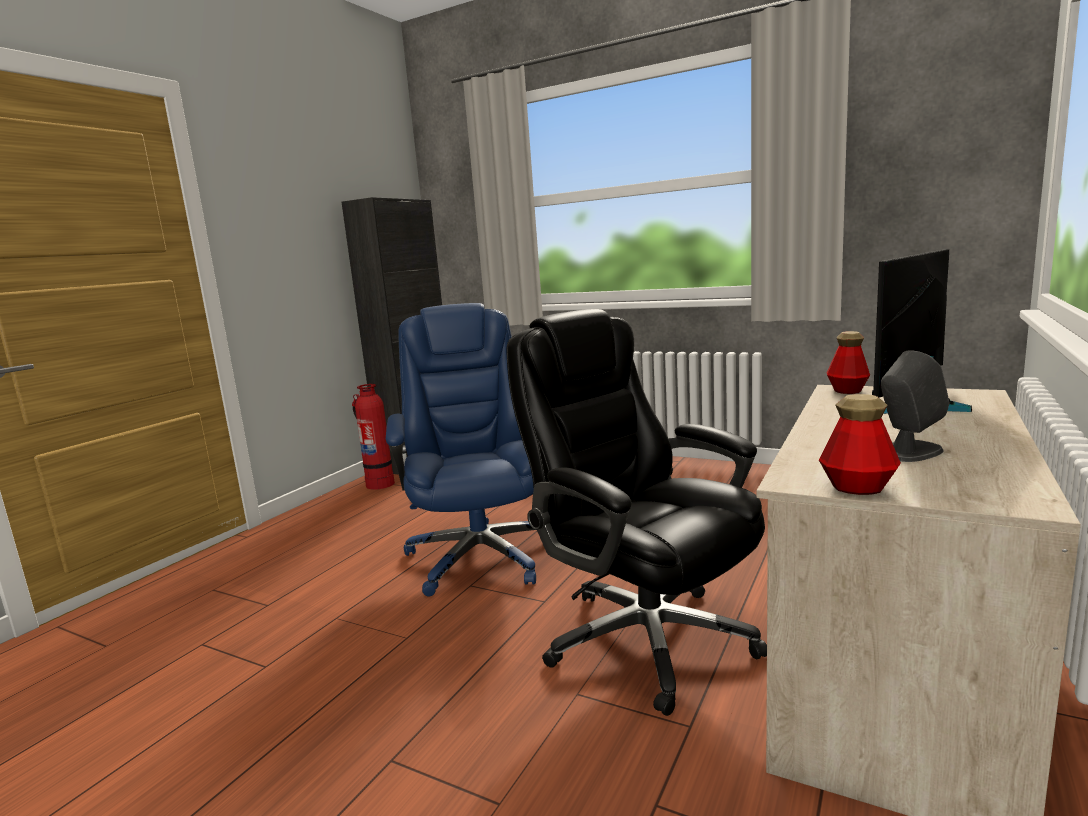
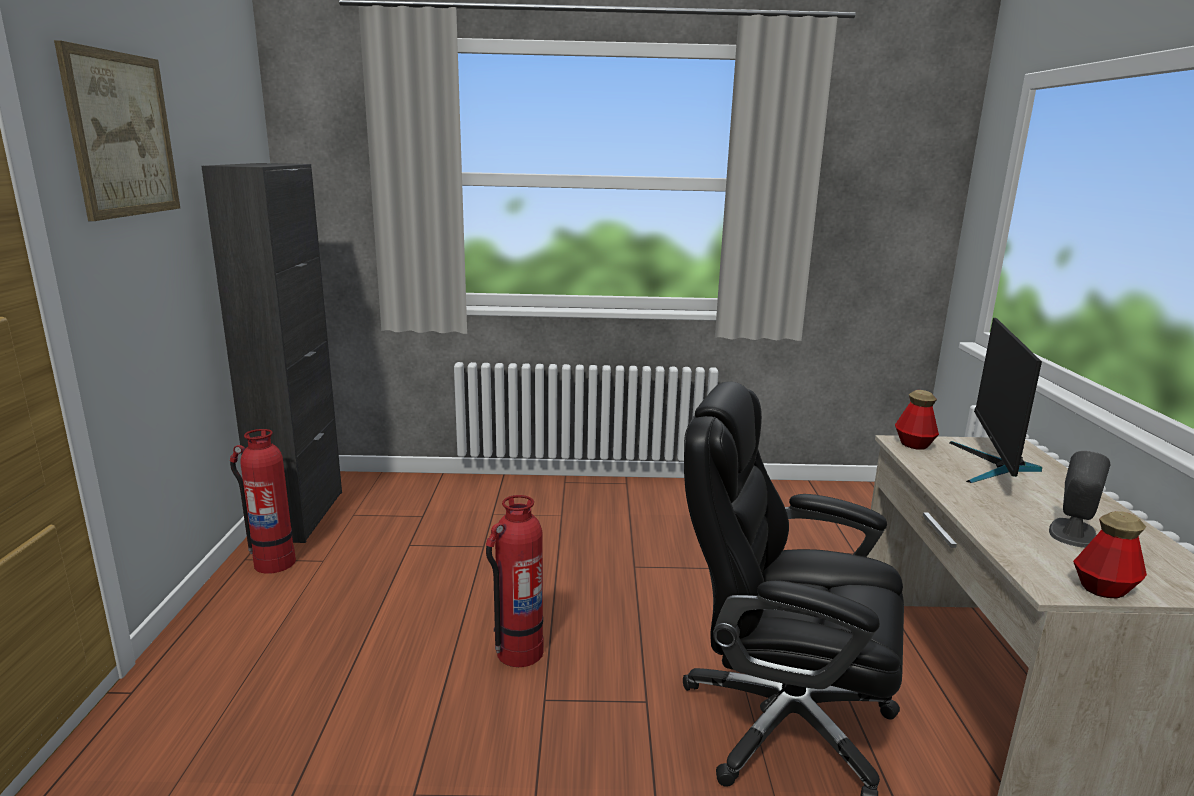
camera: 30 degrees left, 5 degrees up
(275, 179) = (122, 135): none -> picture
(481, 555) = (518, 652): blue office chair -> fire extinguisher

